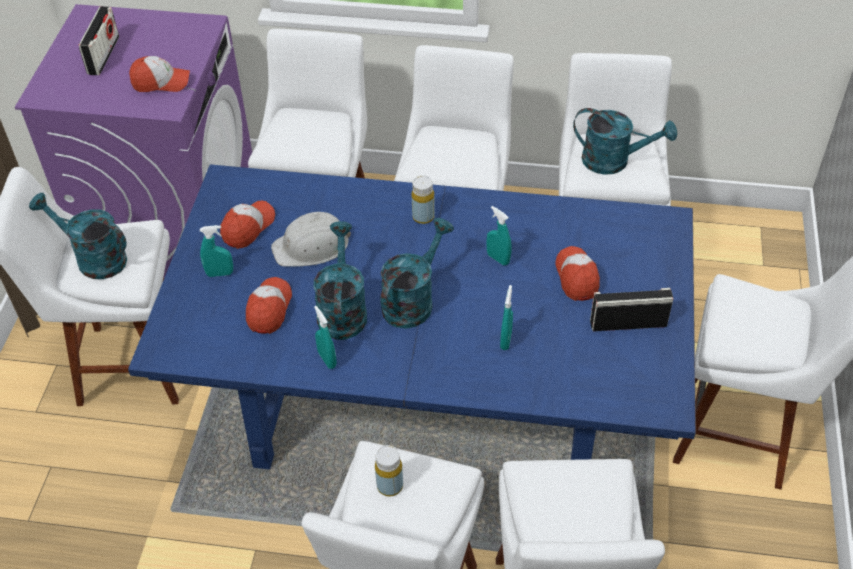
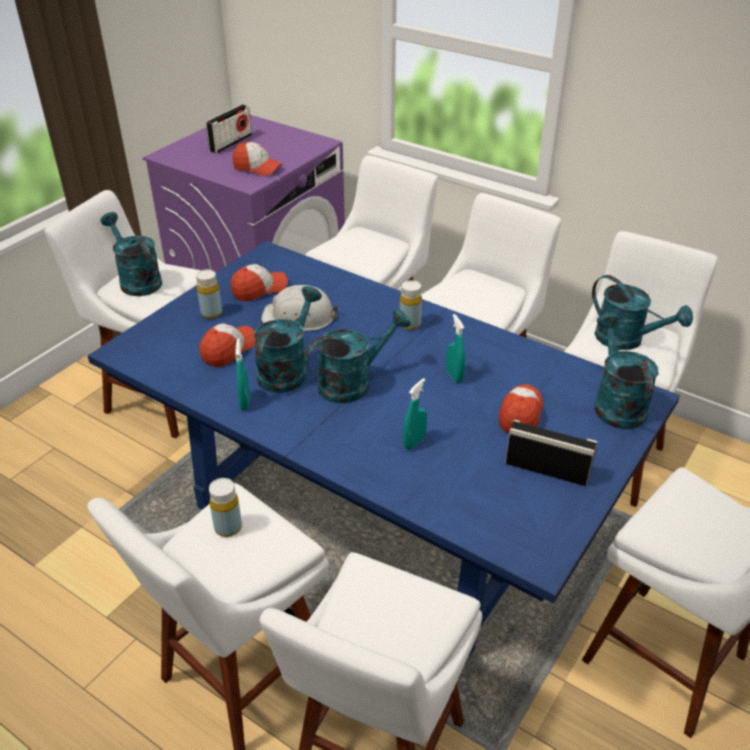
camera: 25 degrees right, 10 degrees down
(220, 273) = (211, 313): turquoise spray bottle -> yellow bottle
(647, 236) = (615, 403): none -> turquoise watering can

